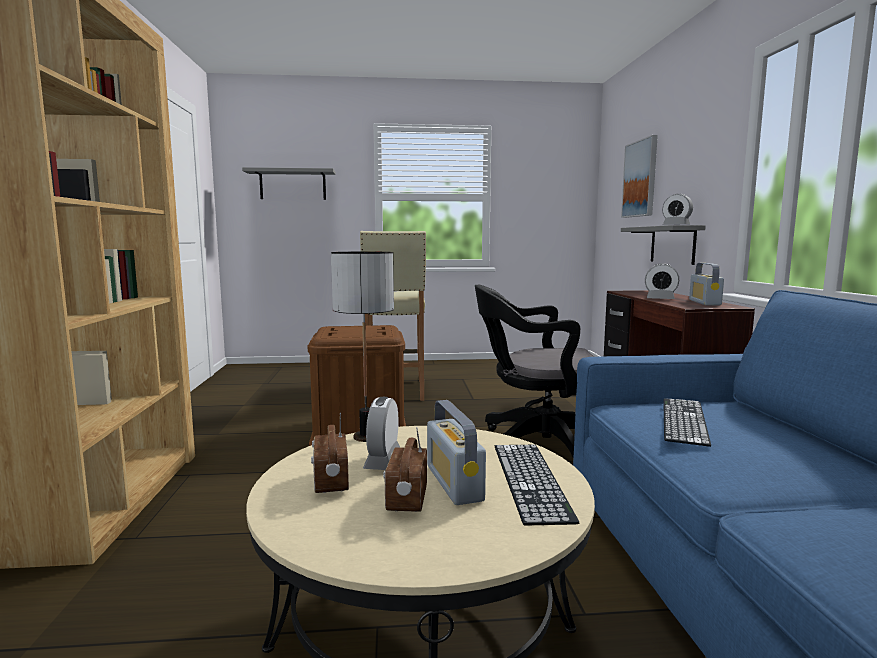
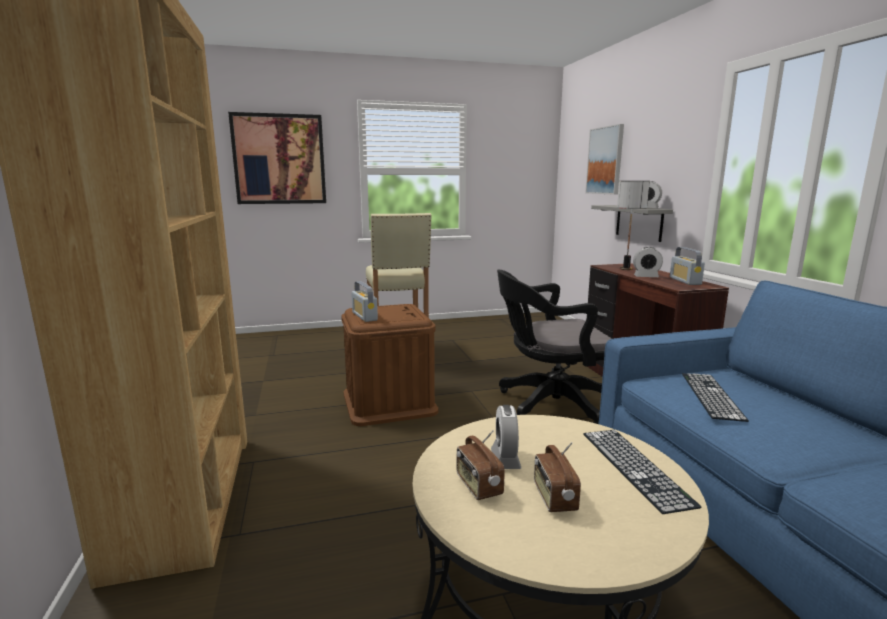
camera: 10 degrees left, 5 degrees up
(293, 185) = (279, 159): grey shelf -> picture
(366, 437) = (470, 433): table lamp -> table lamp (625, 269)
(454, 483) = (579, 476): radio -> radio (364, 316)

